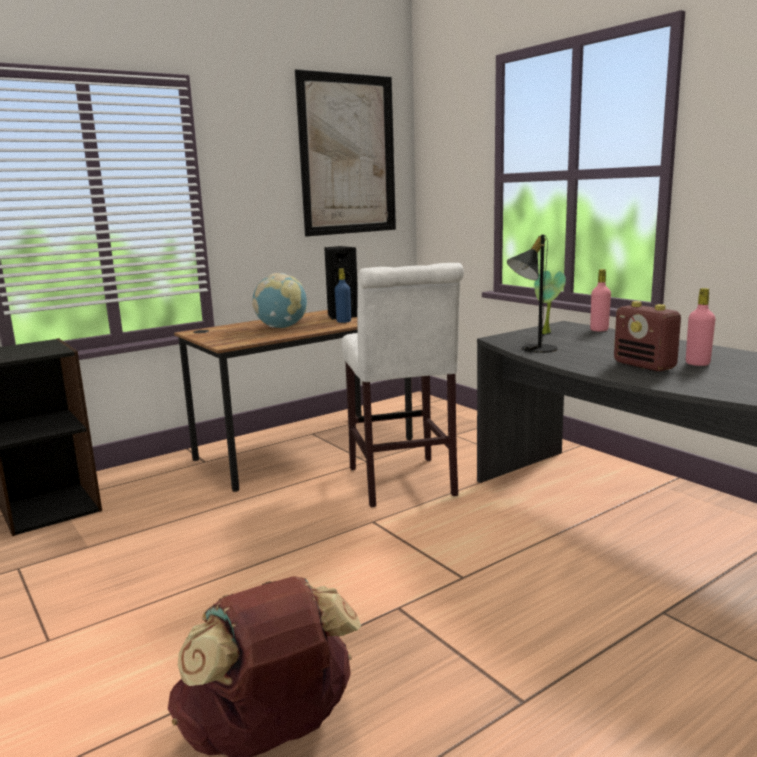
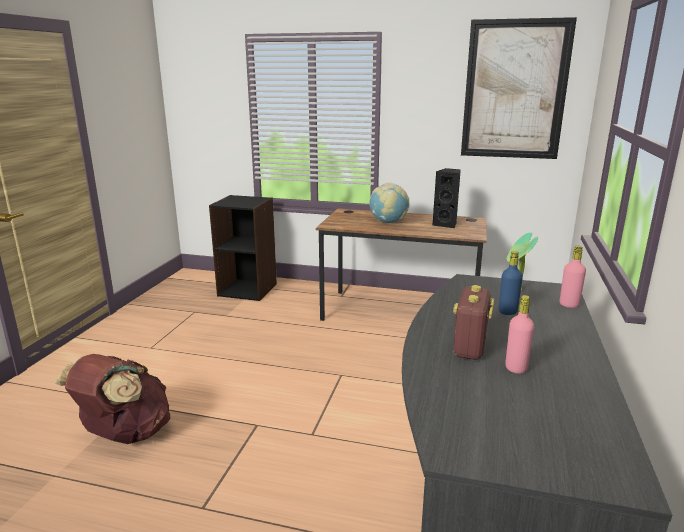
camera: 50 degrees right, 5 degrees up
(344, 321) = (433, 229): blue bottle -> blue bottle (507, 312)
(403, 484) = (401, 364): white stool -> none
(532, 349) = (455, 297): black table lamp -> none

